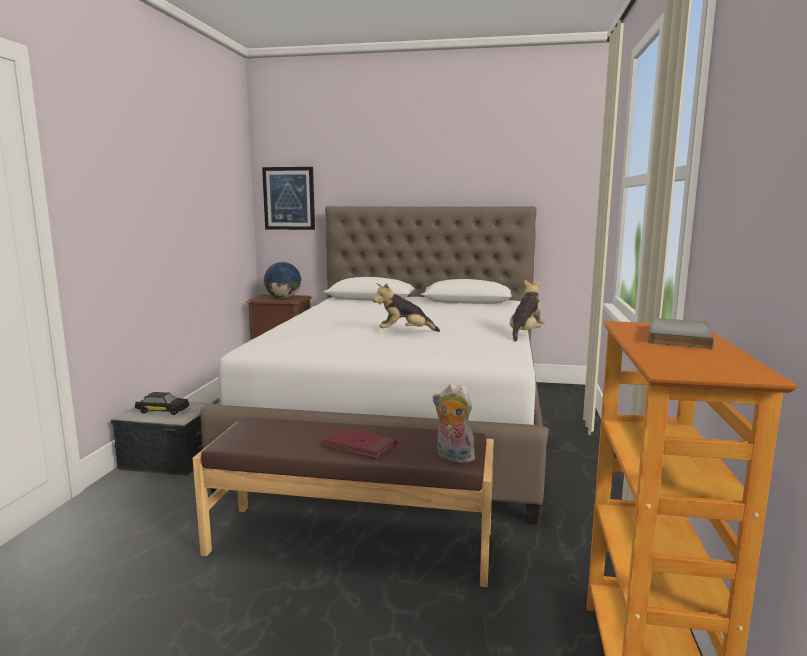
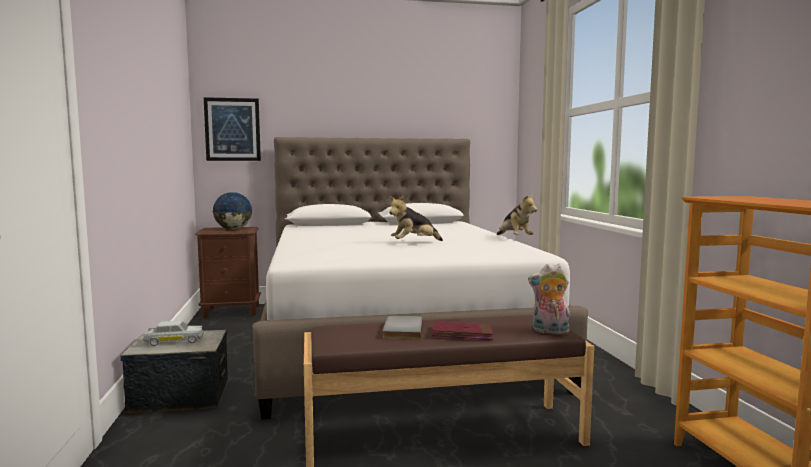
camera: 20 degrees left, 5 degrees down
(162, 410) = (174, 341): black toy car -> white toy car
(525, 333) = (514, 238): plush toy -> plush toy turned 150 degrees clockwise
(675, 336) = (759, 199): grey book -> grey book (401, 330)

